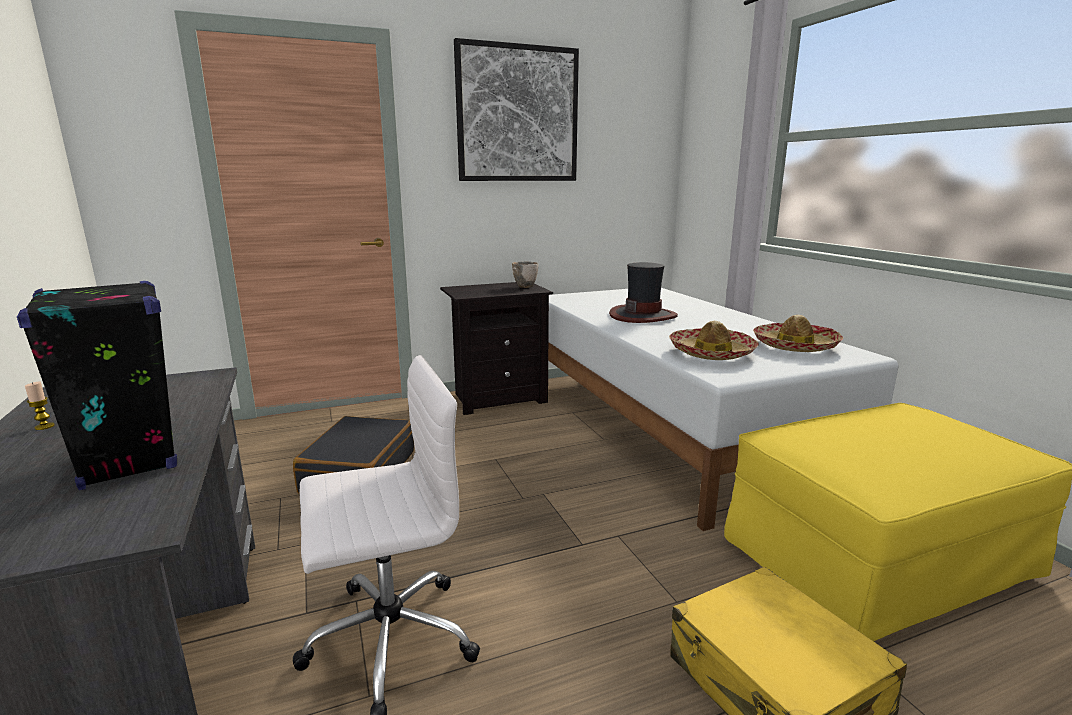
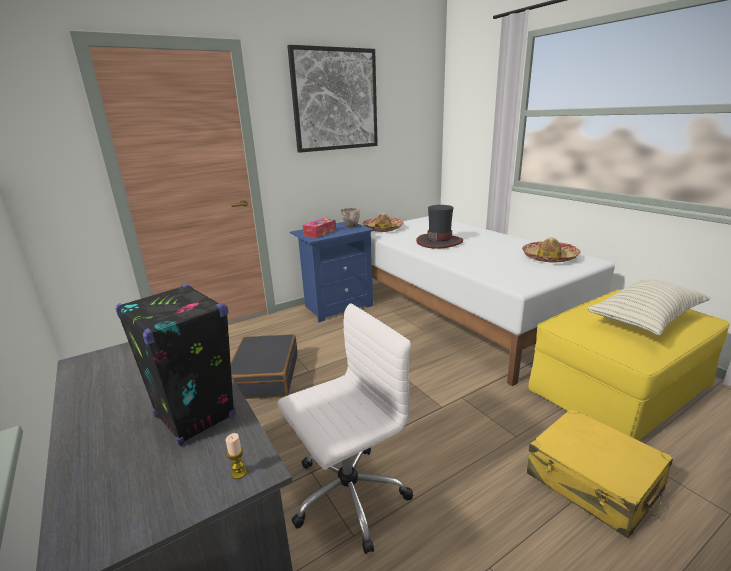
camera: 10 degrees left, 5 degrees up
(44, 426) = (98, 395): candle -> candle (239, 473)
(477, 290) = (320, 232): none -> tissue box
(498, 398) = (337, 306): black nightstand -> blue nightstand
(711, 353) = (502, 269): hat -> hat (383, 229)
(917, 443) = (645, 319): none -> pillow

